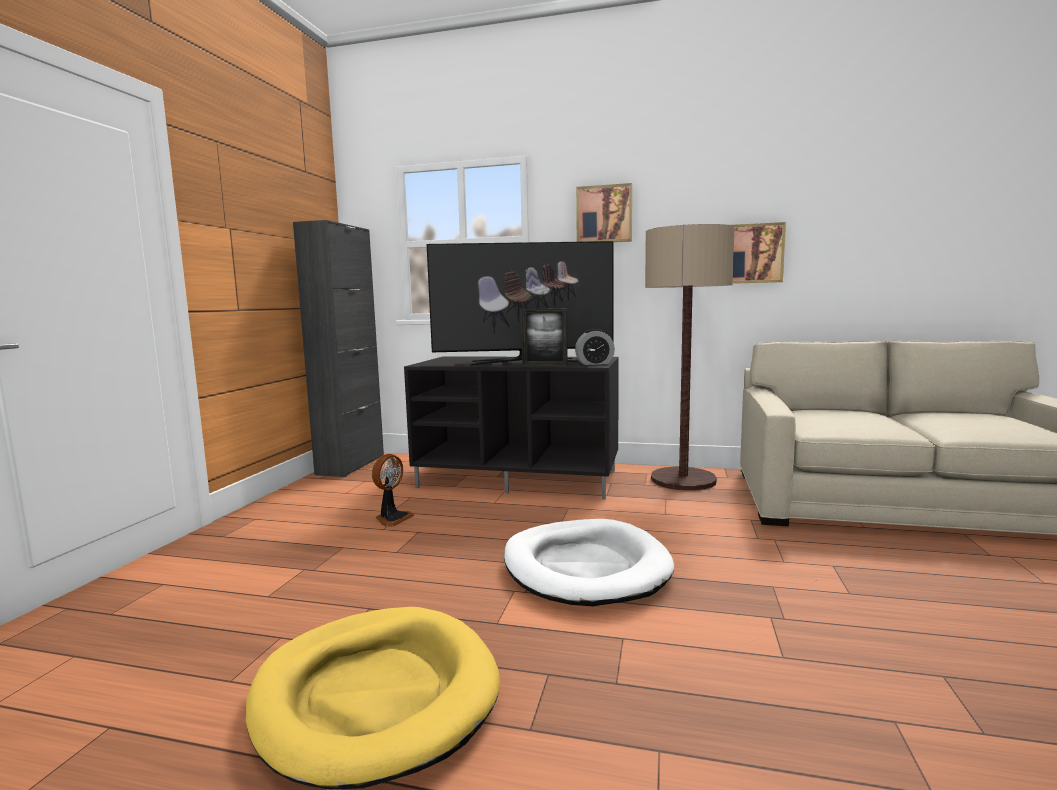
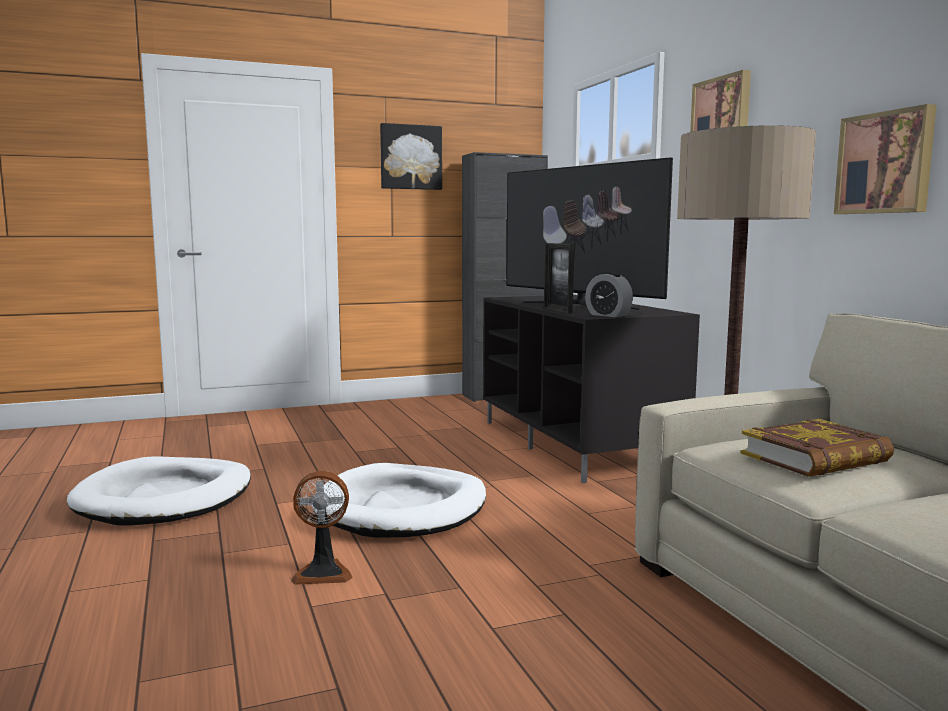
camera: 55 degrees right, 0 degrees up
(248, 218) = (410, 157): none -> picture
(376, 695) = (165, 497): yellow dog bed -> white dog bed
(392, 518) = (412, 434): fan -> fan (323, 572)
(862, 420) = (815, 458): none -> book

